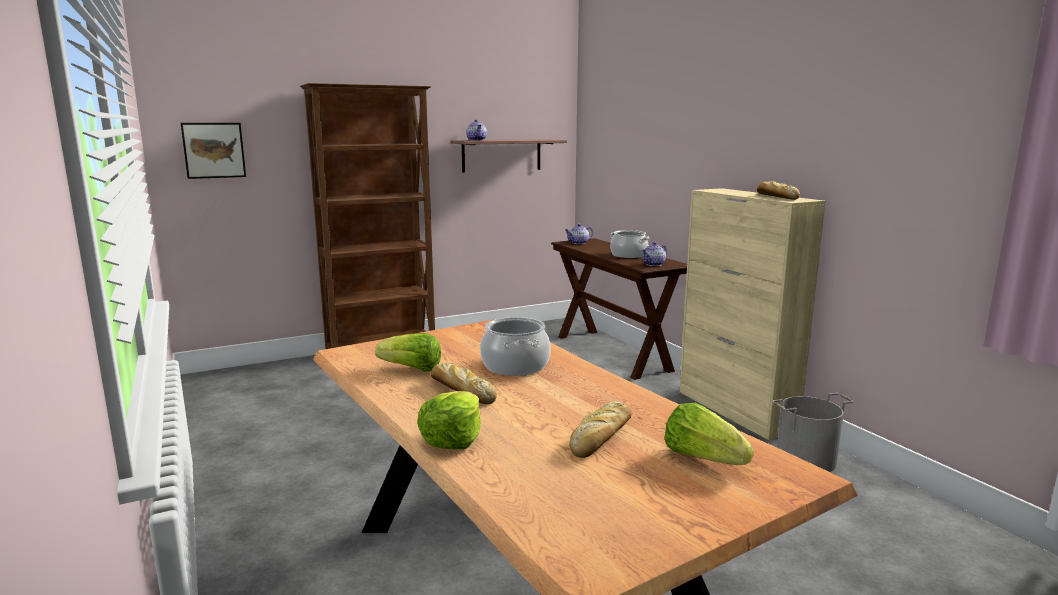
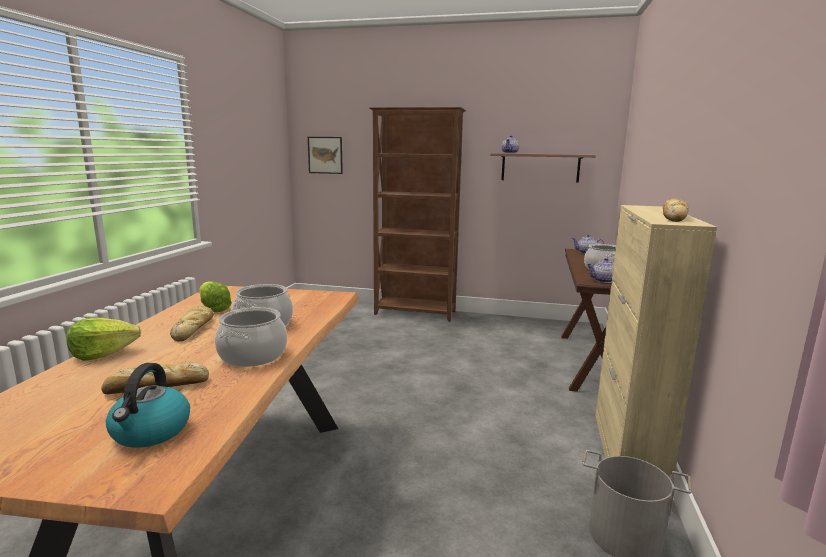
camera: 40 degrees right, 0 degrees up
(594, 389) = (253, 355): none -> cooking pot
(703, 458) = (151, 432): lettuce -> kettle

